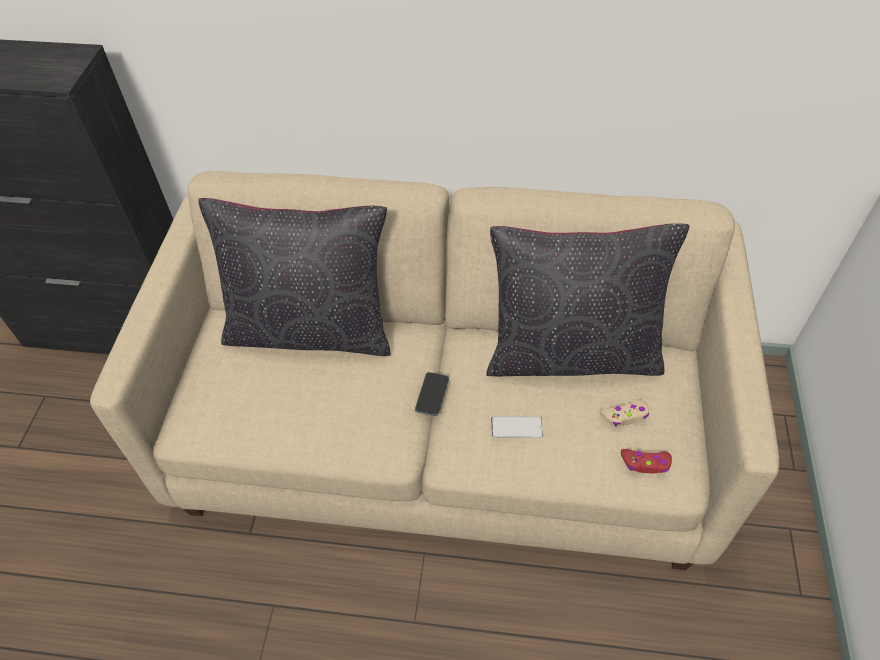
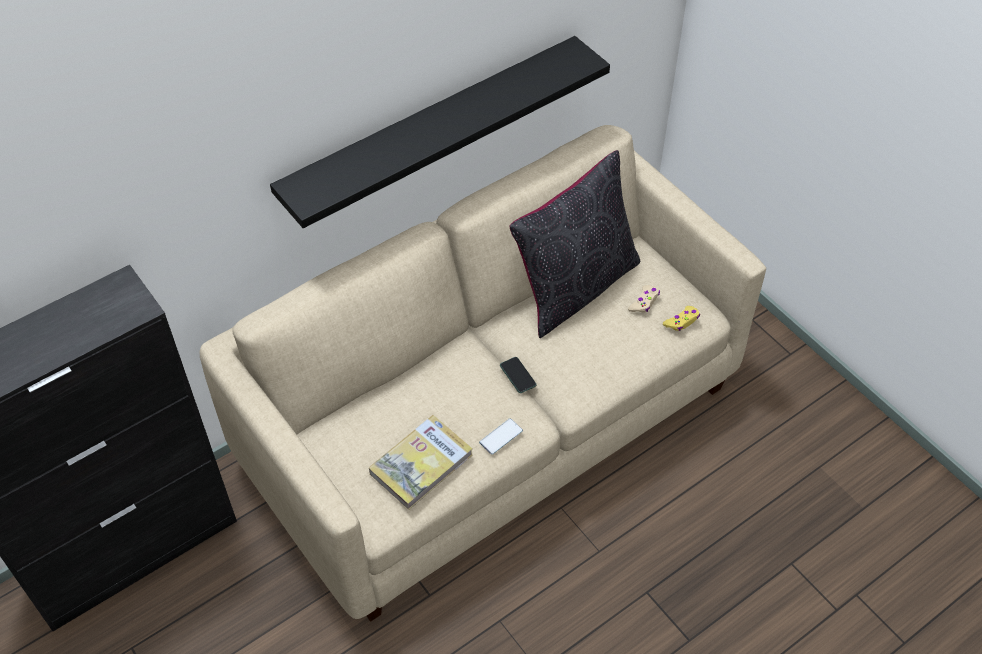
camera: 45 degrees left, 0 degrees up
(264, 406) = (421, 464): none -> book
(310, 329) = (389, 394): black pillow -> none
(496, 93) = (432, 131): none -> black shelf
(516, 427) = (591, 355): phone -> phone (501, 436)
(645, 463) = (682, 321): red game controller -> yellow game controller

